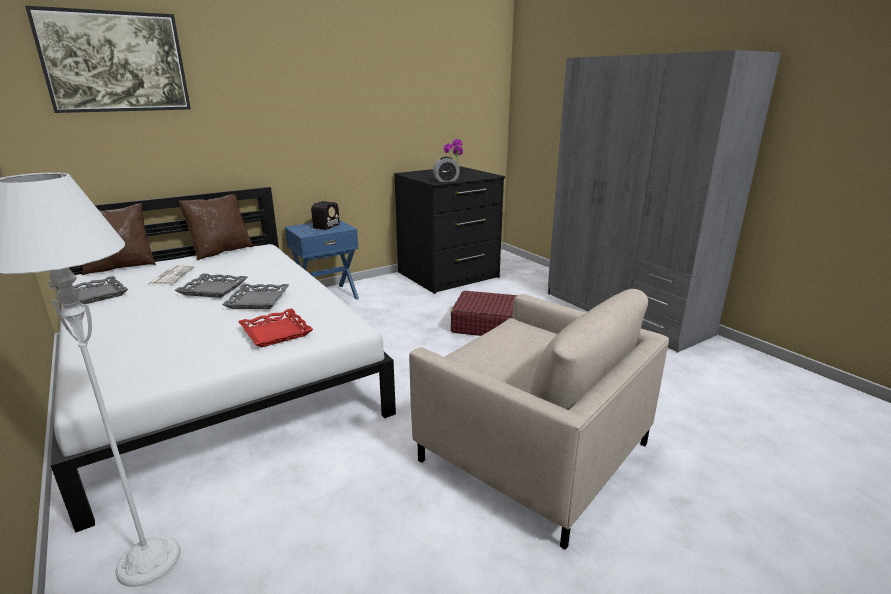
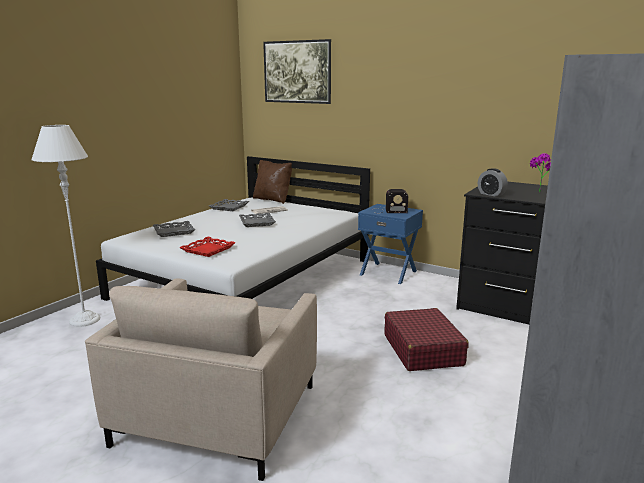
camera: 65 degrees right, 5 degrees down
(221, 251) = (324, 208): brown pillow -> none
(257, 300) = (251, 235): grey tray -> grey tray (174, 231)

